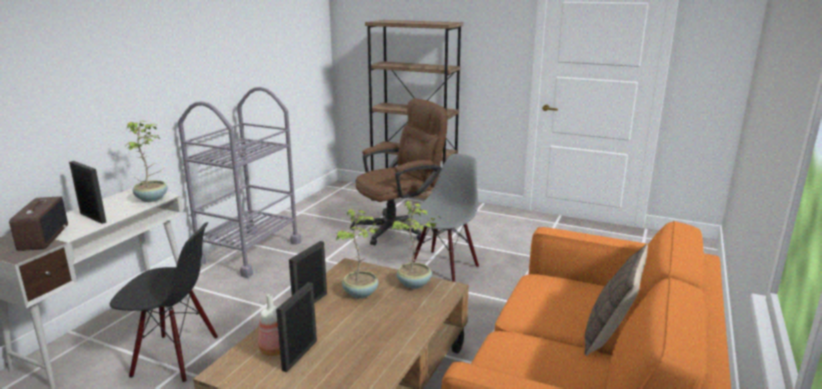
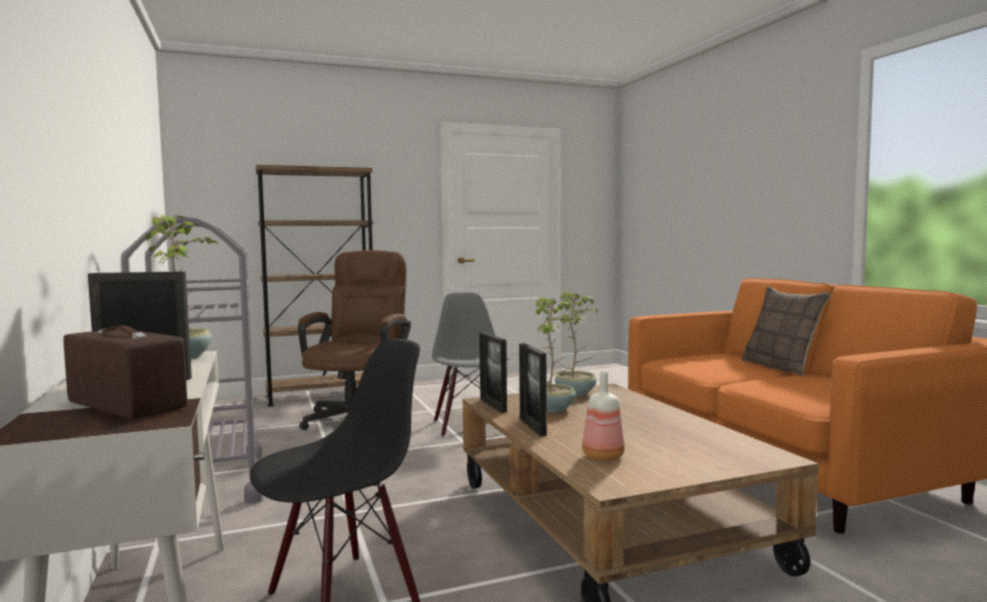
camera: 45 degrees left, 15 degrees down
(300, 355) = (634, 450): picture frame -> picture frame (493, 405)

